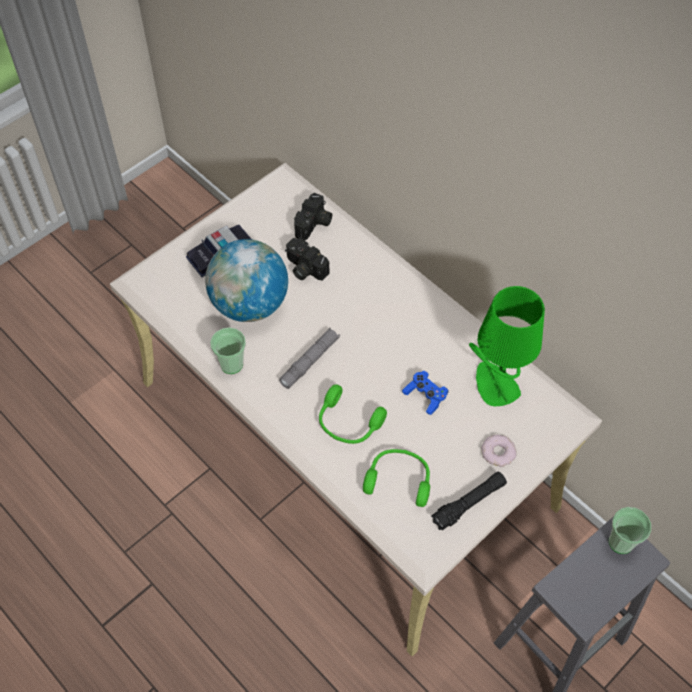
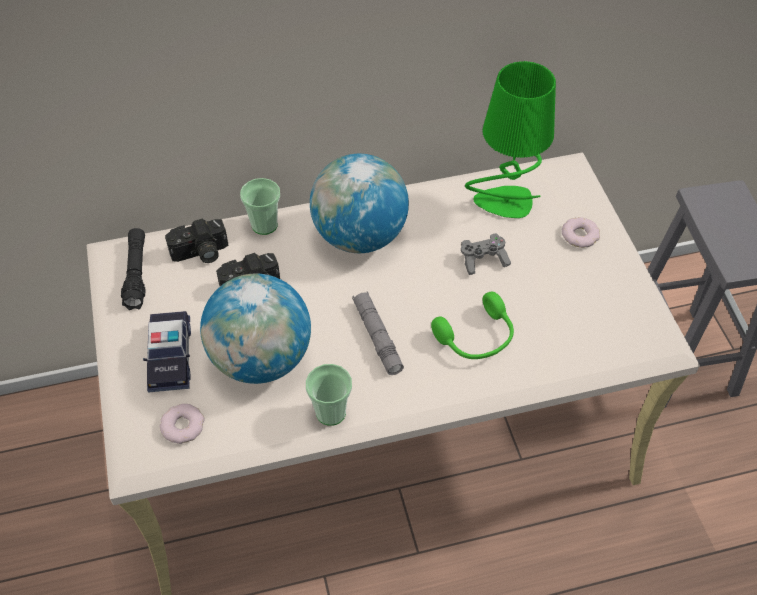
camera: 60 degrees left, 5 degrees down
(175, 290) = (183, 426): none -> donut
(314, 225) = (200, 253): camera -> camera turned 105 degrees clockwise
(393, 307) = (359, 236): none -> globe
(399, 479) = (568, 325): green headphones -> none
(425, 396) = (483, 260): blue game controller -> grey game controller
(469, 503) = (624, 283): black flashlight -> black flashlight (136, 274)
(621, 542) = (709, 201): cup -> cup (264, 225)

